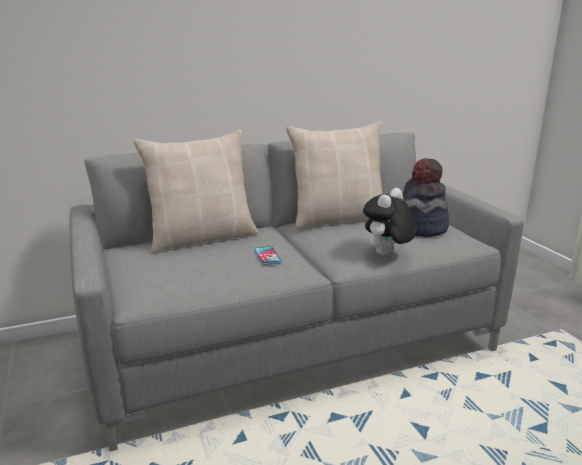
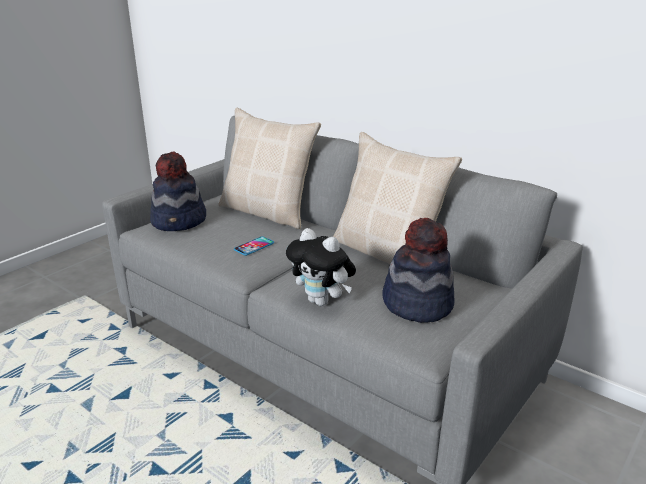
camera: 60 degrees right, 5 degrees up
(159, 277) = (179, 221): none -> hat
(386, 254) = (322, 301): plush toy -> plush toy turned 150 degrees counterclockwise

